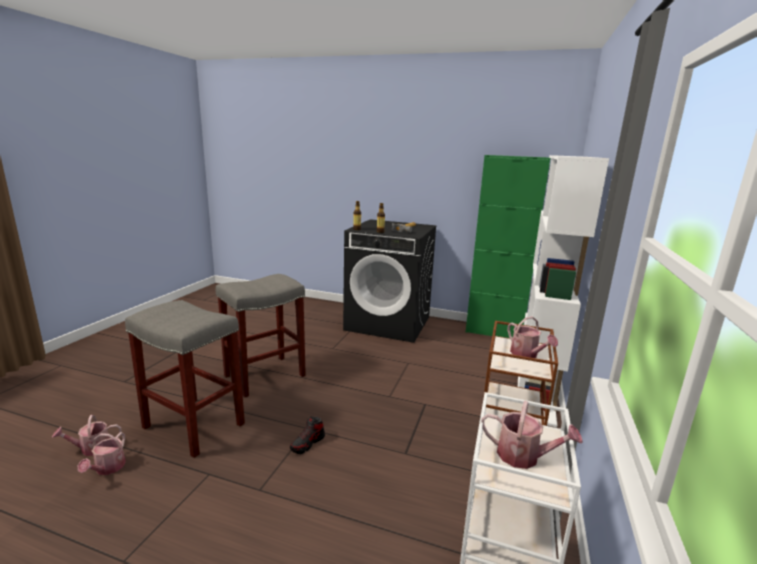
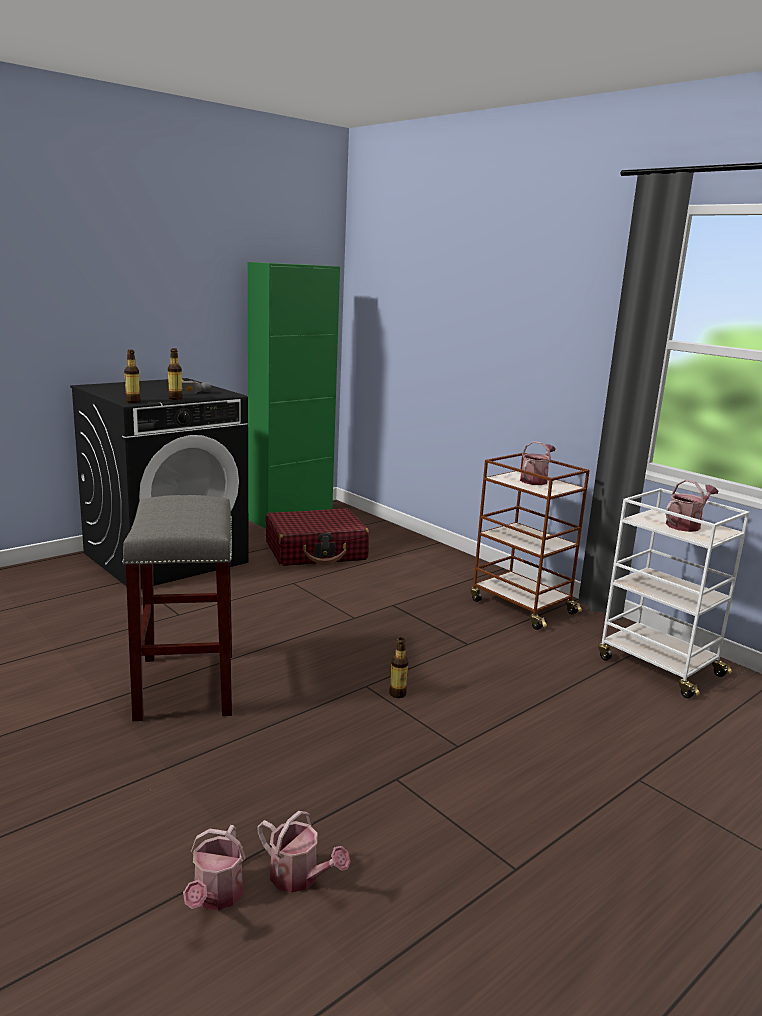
camera: 60 degrees left, 0 degrees up
(195, 426) = (263, 774): grey stool -> none
(307, 443) = (397, 694): shoe -> bottle
(460, 355) = (316, 551): none -> red suitcase
(527, 354) = (535, 480): watering can -> watering can turned 60 degrees counterclockwise
(535, 388) = (425, 548): white bookcase -> none

